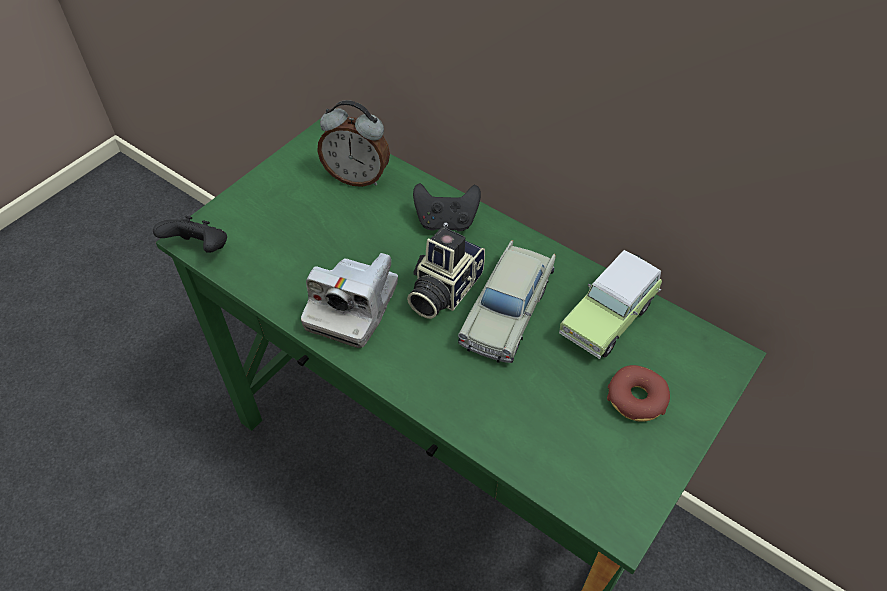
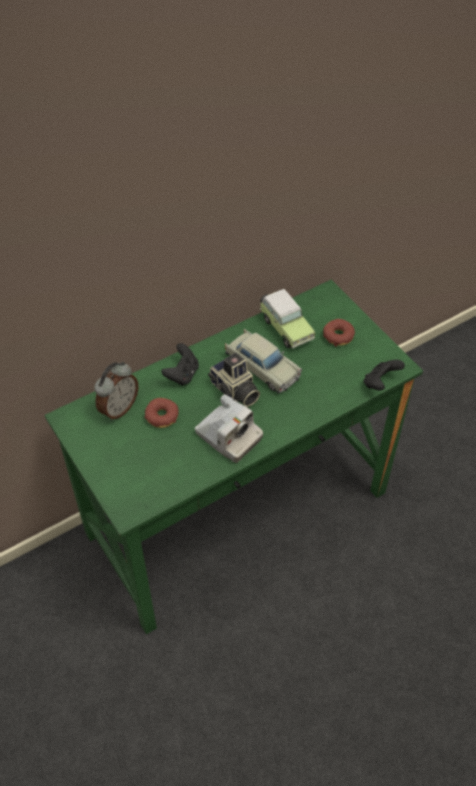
camera: 70 degrees left, 0 degrees up
(200, 249) = (140, 508): black game controller -> black game controller (380, 383)
(361, 223) = (162, 416): none -> donut

